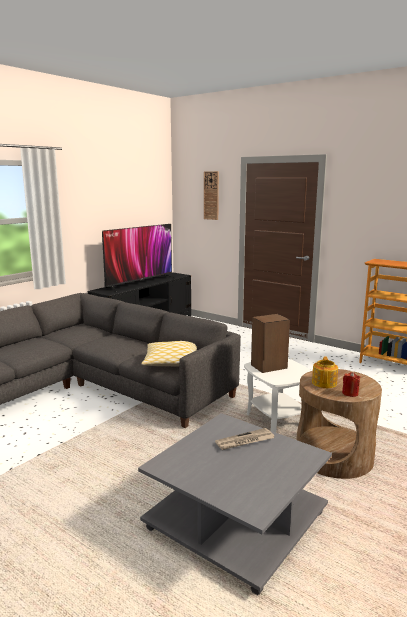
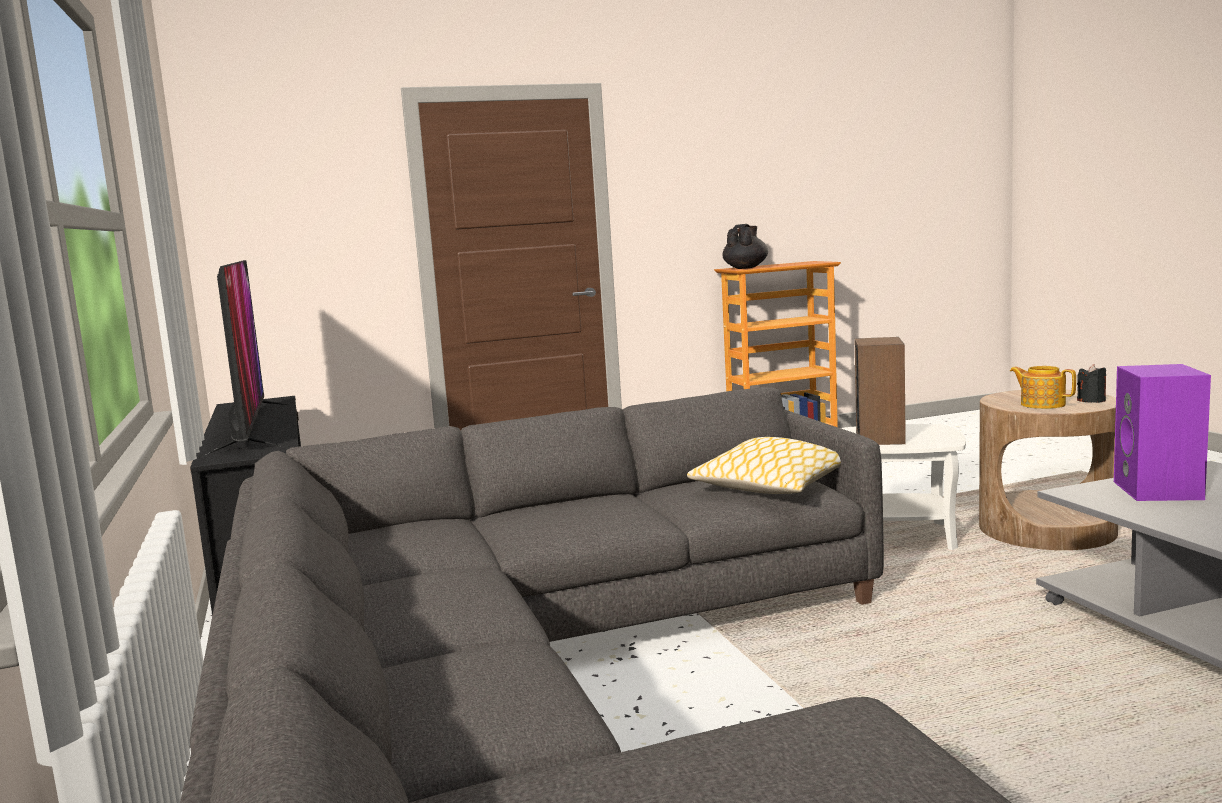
camera: 55 degrees left, 5 degrees down
(211, 195) = (322, 183): wall clock -> none
(244, 441) = (1160, 491): newspaper -> purple speaker
(350, 393) = (1091, 400): red candle -> black candle
(380, 262) = (746, 268): none -> black teapot

